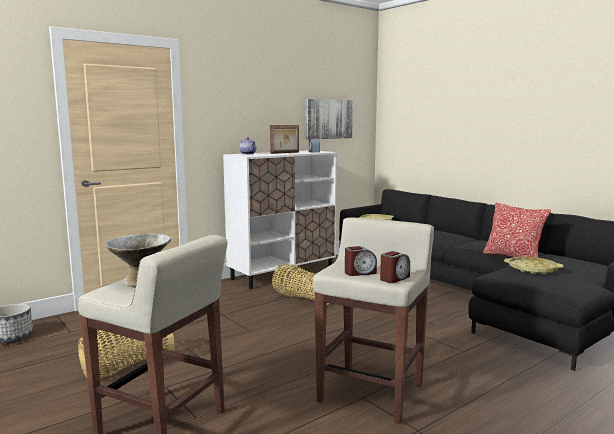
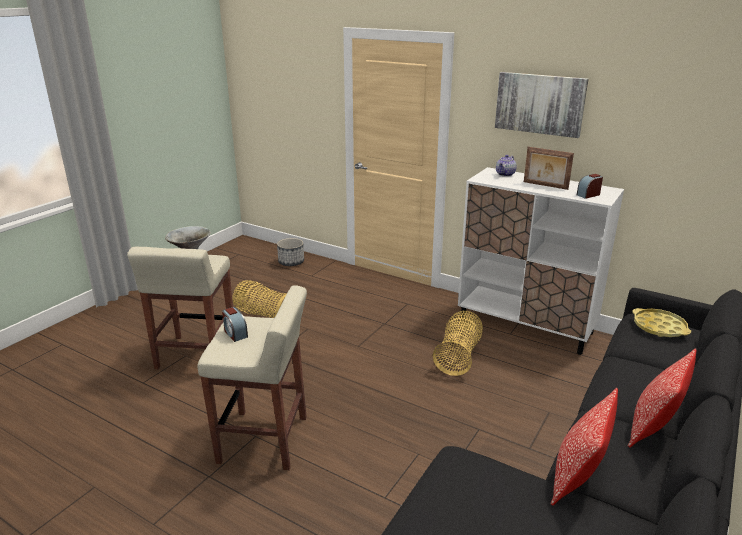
camera: 70 degrees right, 15 degrees up
(328, 119) = (675, 149): picture -> picture (540, 104)
(394, 278) = (221, 352): alarm clock -> none
(472, 239) = (653, 428): none -> pillow
(532, 269) = (502, 494): yellow tray -> none

